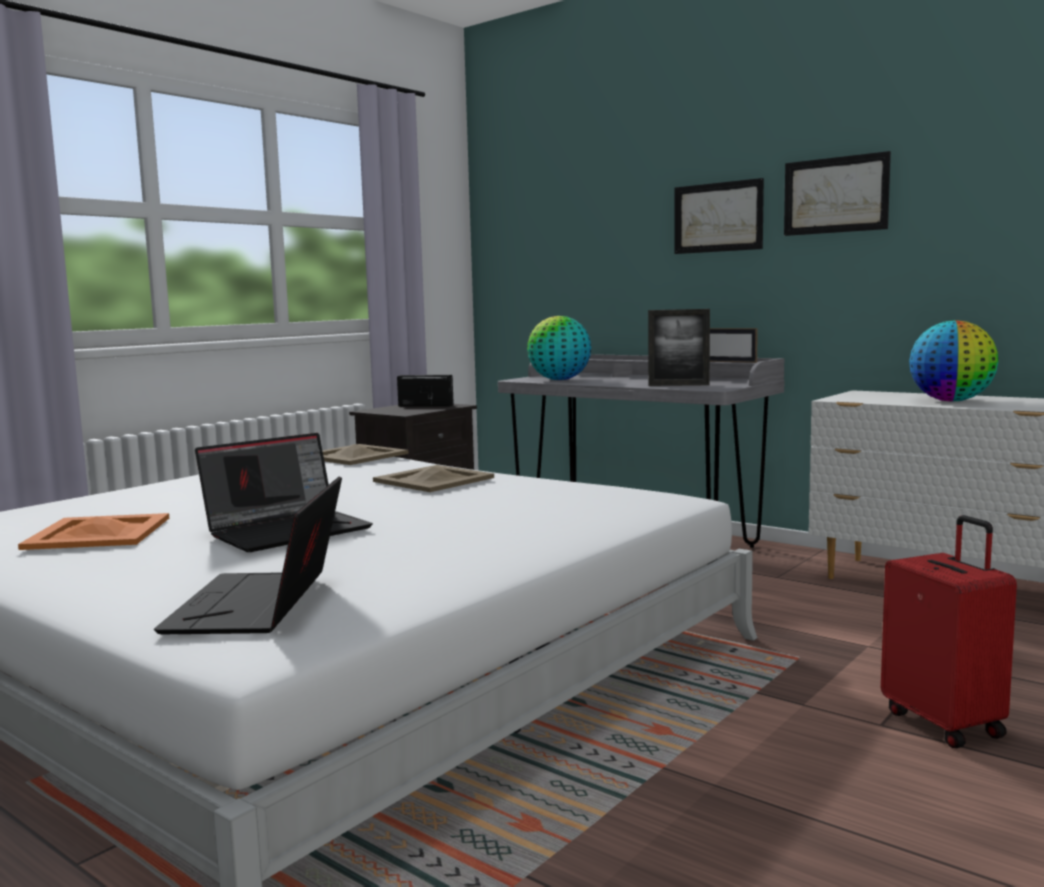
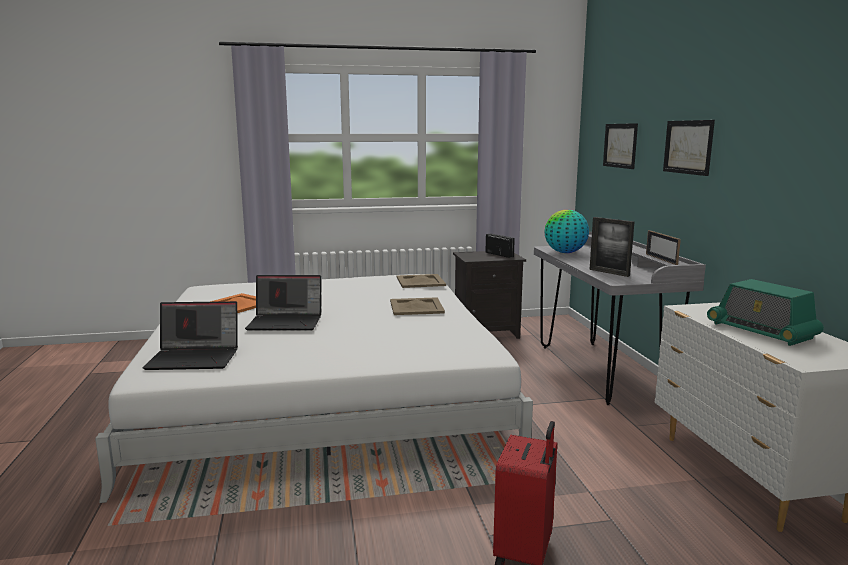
camera: 40 degrees right, 5 degrees up
(260, 606) = (195, 358): laptop -> laptop turned 135 degrees counterclockwise
(835, 195) = (753, 139): picture -> picture (620, 145)
(951, 401) = (761, 331): globe -> radio

